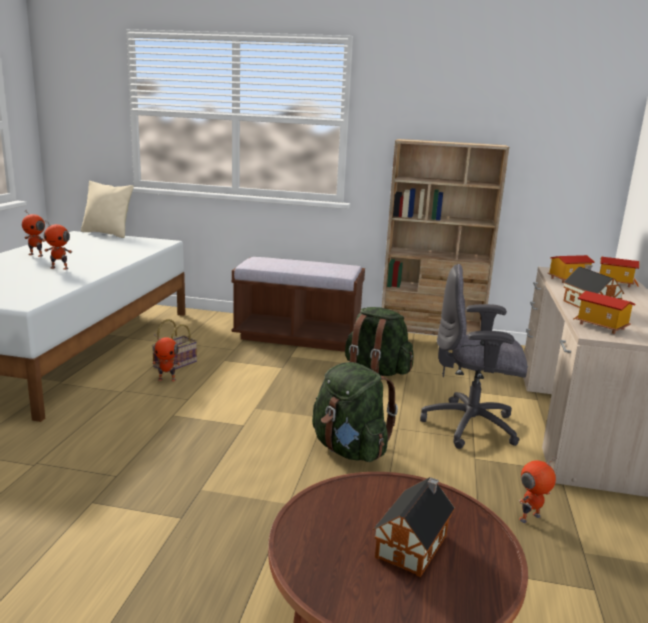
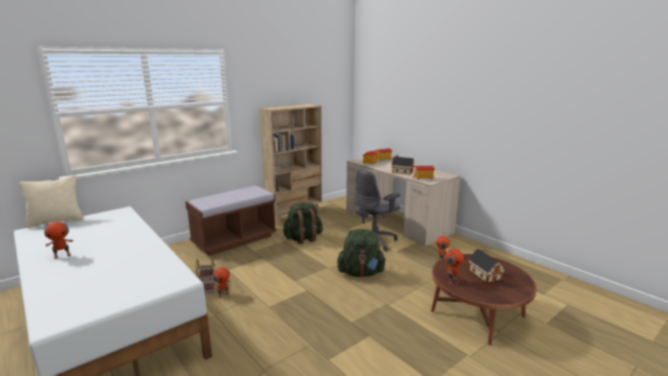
camera: 50 degrees left, 0 degrees up
(60, 268) = (118, 254): toy robot -> toy robot (451, 280)

